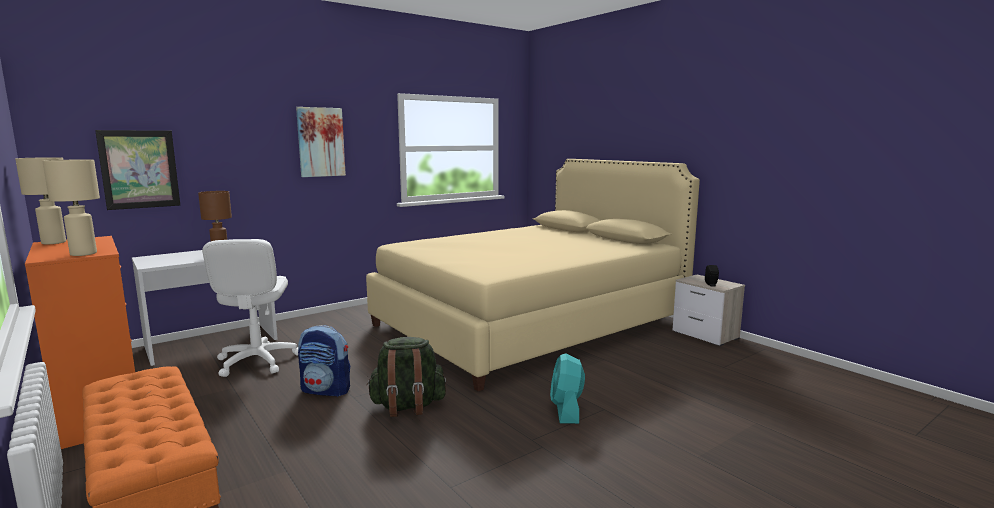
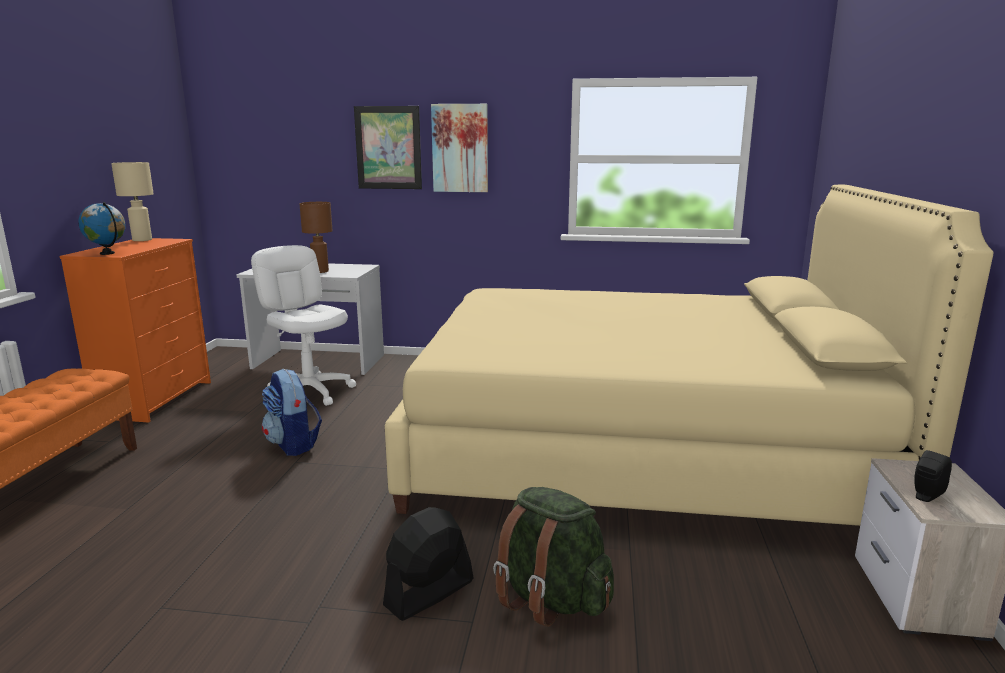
camera: 45 degrees right, 5 degrees up
(83, 254) = (107, 253): beige table lamp -> globe
(139, 169) = (278, 174): picture -> picture (388, 148)
(257, 361) = (310, 392): white office chair -> white office chair turned 105 degrees clockwise
(407, 406) = (309, 496): green backpack -> green backpack (550, 599)
(566, 410) = (429, 593): turquoise fan -> black fan

